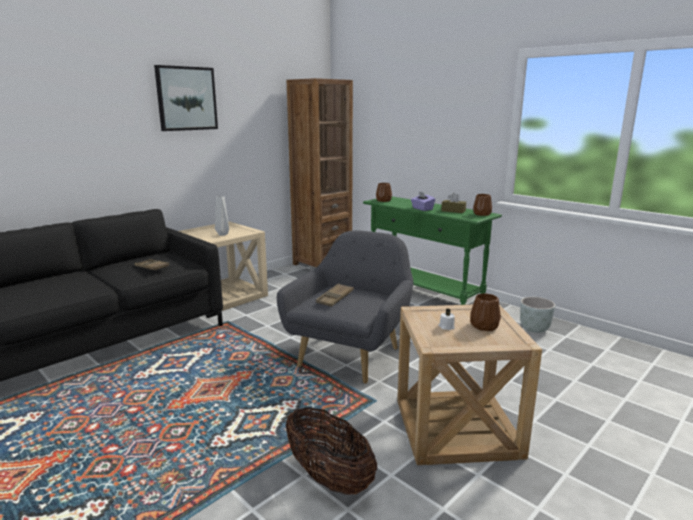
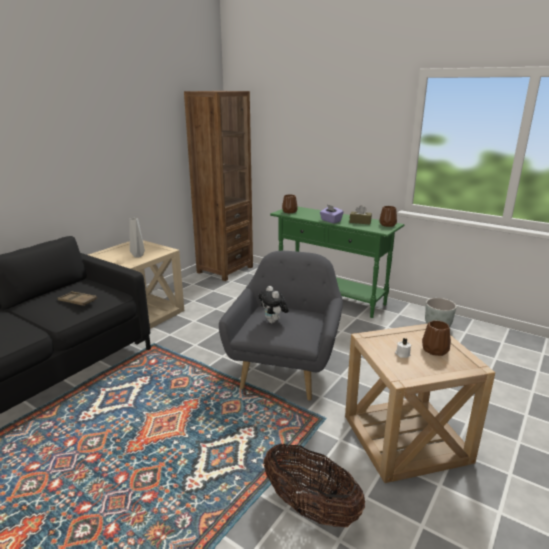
camera: 10 degrees left, 5 degrees up
(186, 98) = (88, 117): picture -> none
(335, 298) = (273, 322): brown tray -> plush toy

